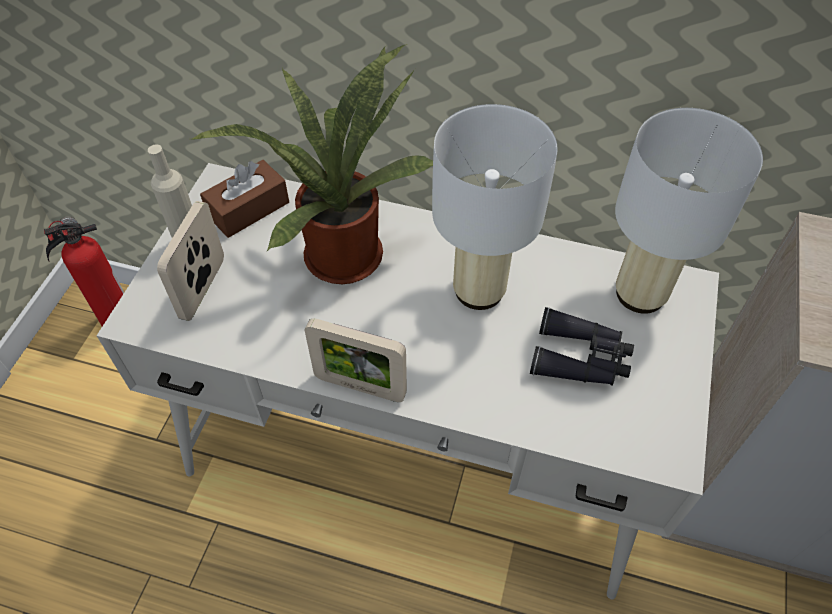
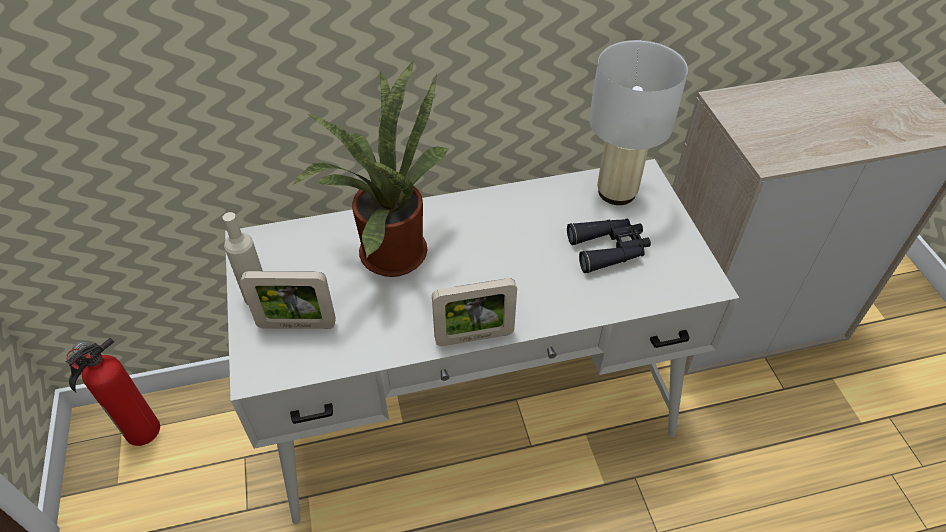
camera: 30 degrees left, 5 degrees down
(203, 289) = (297, 325): picture frame -> picture frame turned 75 degrees counterclockwise
(248, 209) = (288, 251): brown tissue box -> none
(480, 291) = (511, 235): white table lamp -> none

